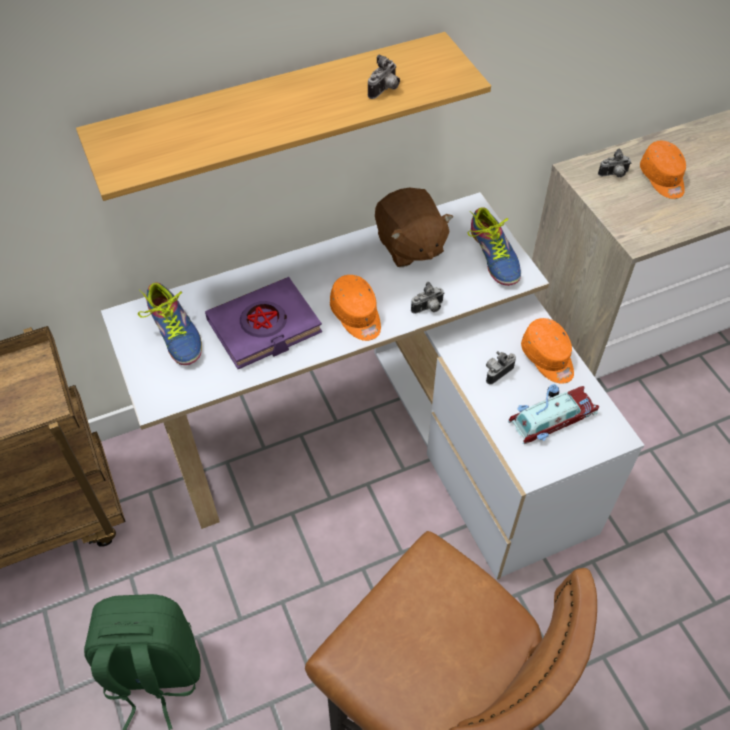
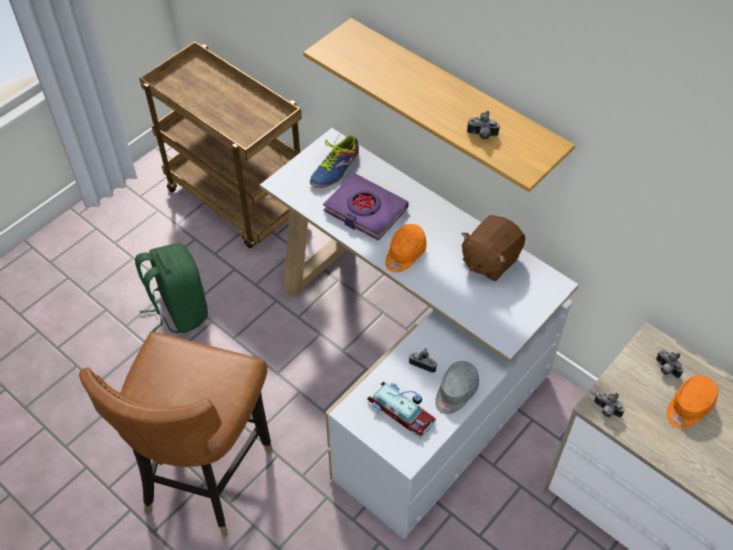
camera: 65 degrees right, 0 degrees up
(428, 309) = (436, 292): camera -> camera (606, 410)
(494, 256) = (514, 315): shoe -> none
(548, 359) = (455, 393): orange cap -> grey cap

